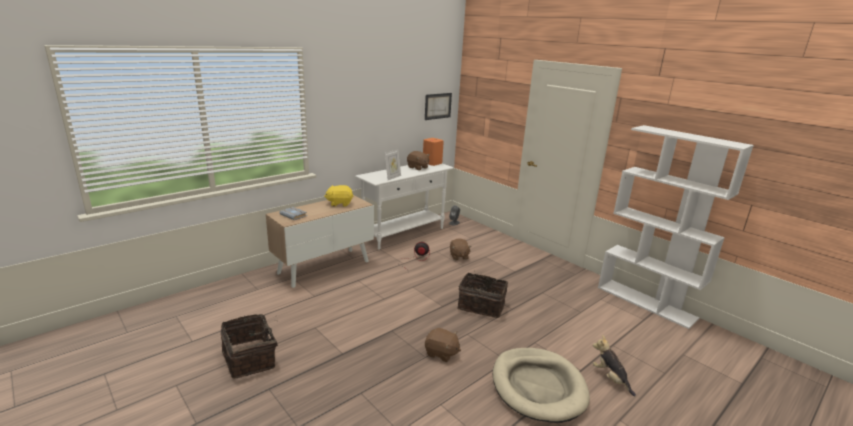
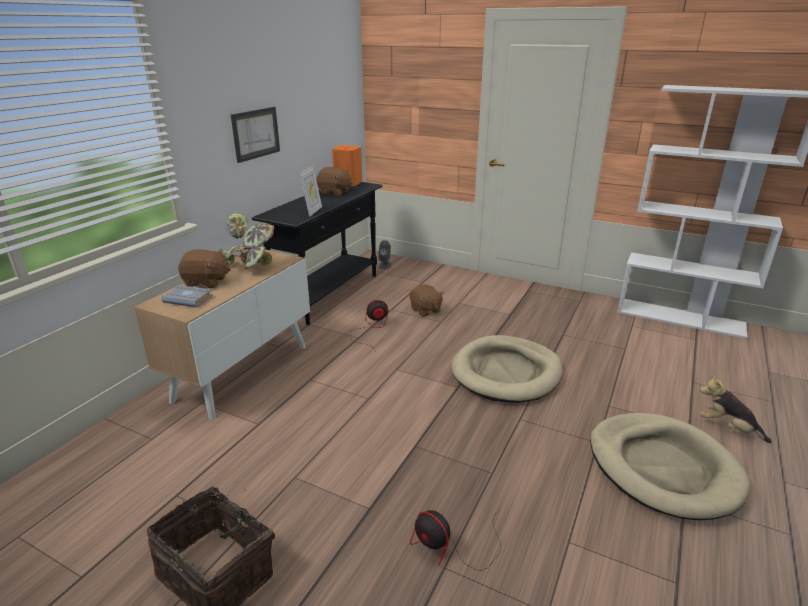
camera: 20 degrees left, 5 degrees up
(339, 203) = (250, 265): yellow plush toy -> potted plant
(372, 385) = (451, 547): none -> fan
(404, 234) = (329, 294): white console table -> black console table
(438, 106) = (341, 95): picture -> picture (256, 134)
(441, 353) = (509, 460): brown plush toy -> brown plush toy (206, 282)
(481, 306) = (506, 373): basket -> beige dog bed

